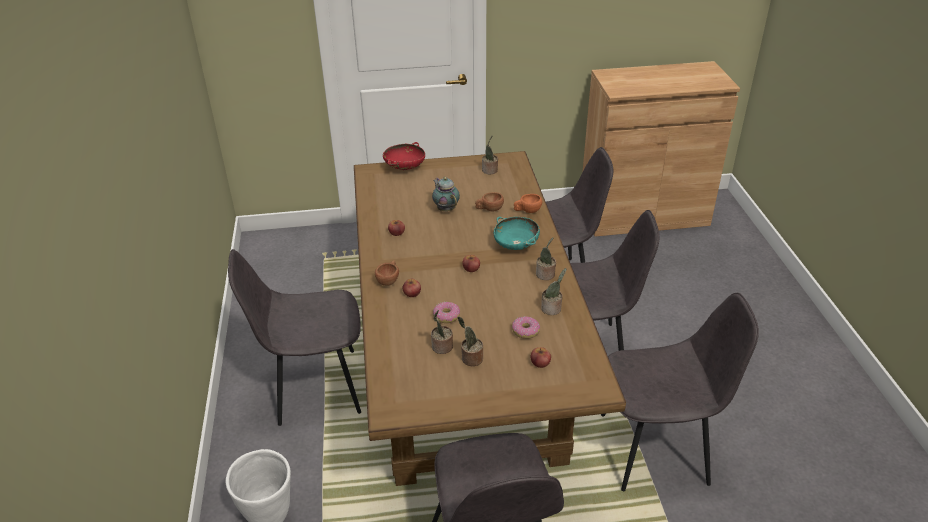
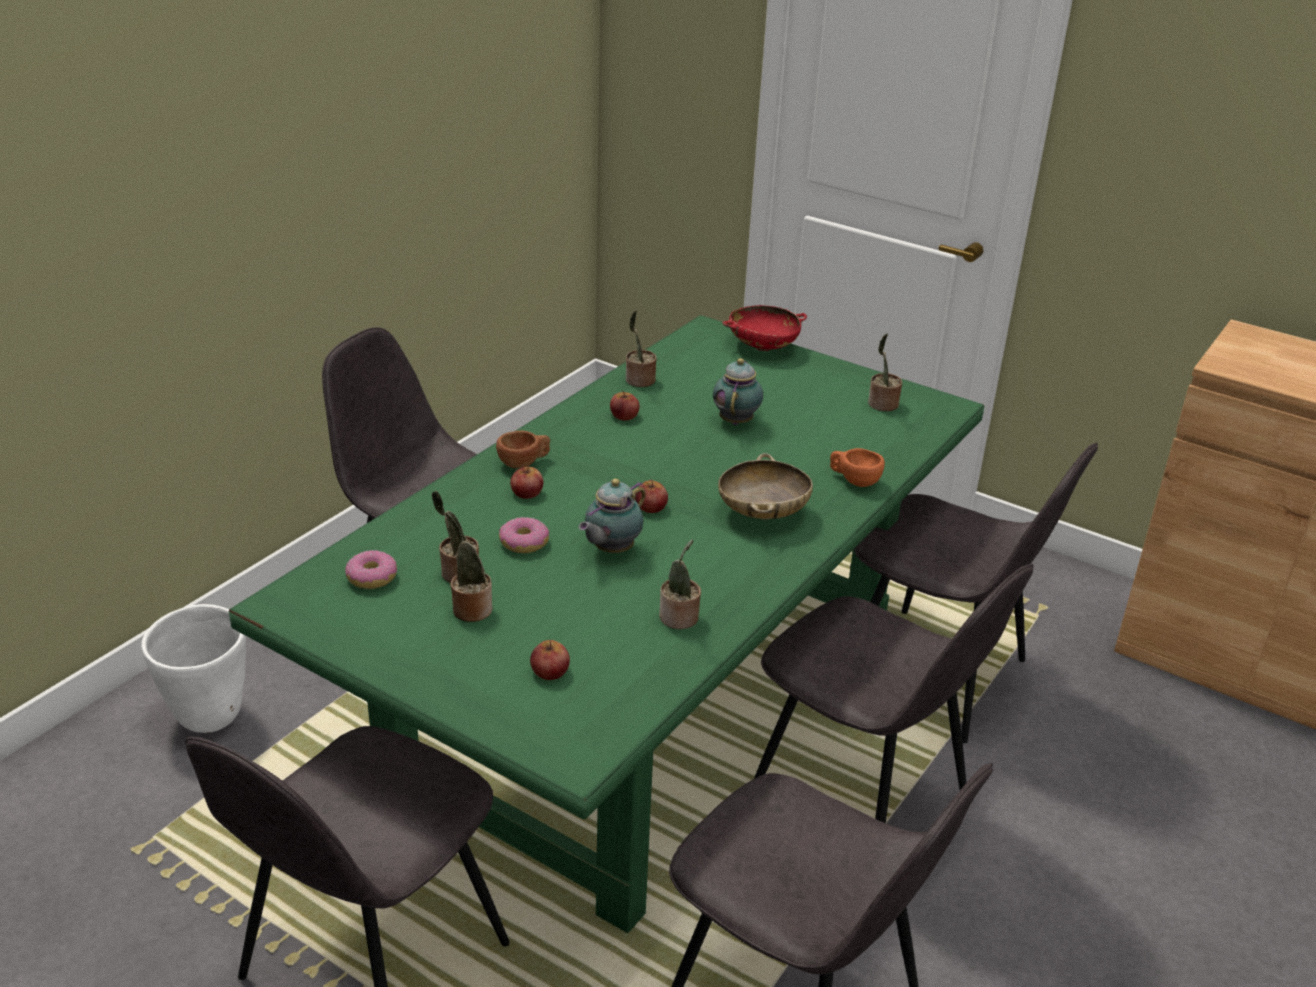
camera: 40 degrees right, 5 degrees down
(463, 371) = (647, 710): brown dining table -> green dining table
(485, 297) = (611, 550): none -> teapot
(489, 209) = (798, 451): brown cup -> none
(516, 245) = (762, 513): turquoise bowl -> beige bowl
(525, 331) = (595, 622): donut -> donut (372, 577)
(545, 275) = (743, 573): potted plant -> potted plant (639, 381)

